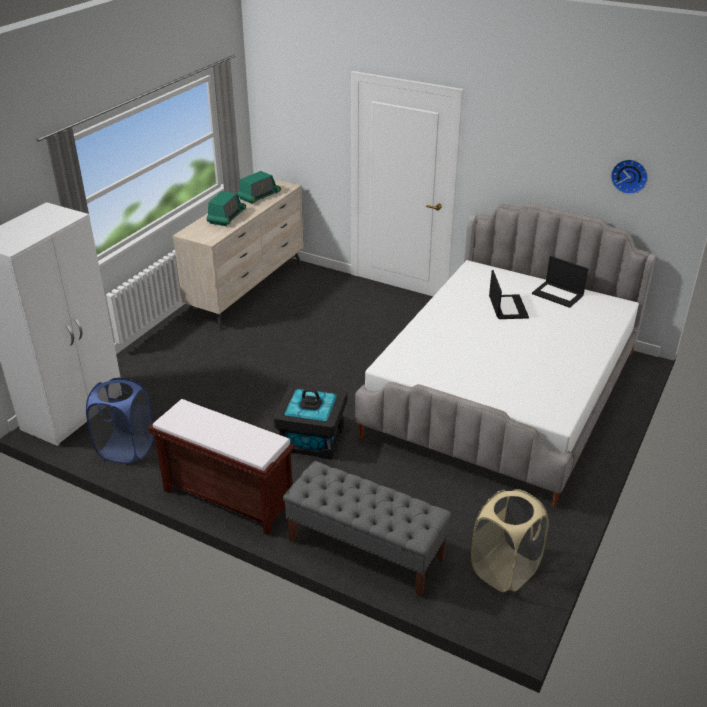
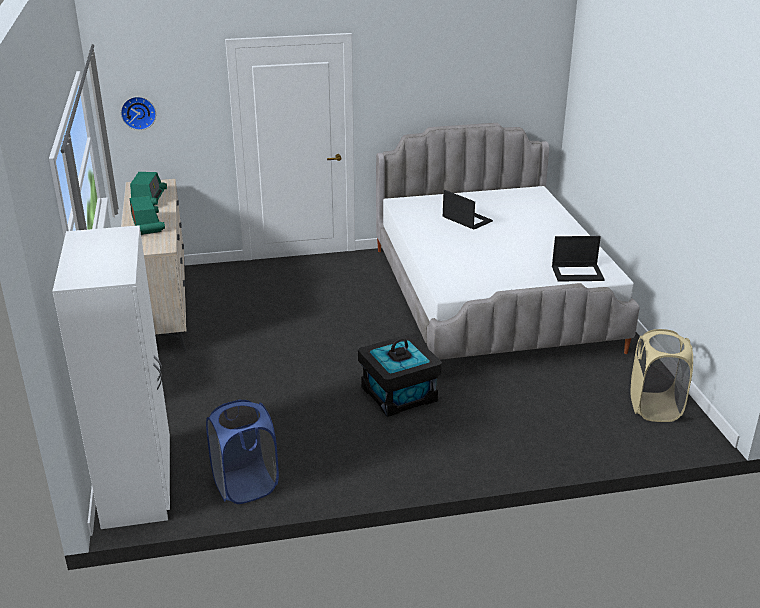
camera: 40 degrees left, 5 degrees down
(226, 498) = (397, 472): brown bench -> none
(365, 549) = (553, 447): grey bench -> none
(558, 294) = (487, 199): laptop -> laptop (578, 273)
(629, 175) = (513, 78): wall clock -> wall clock (138, 112)

